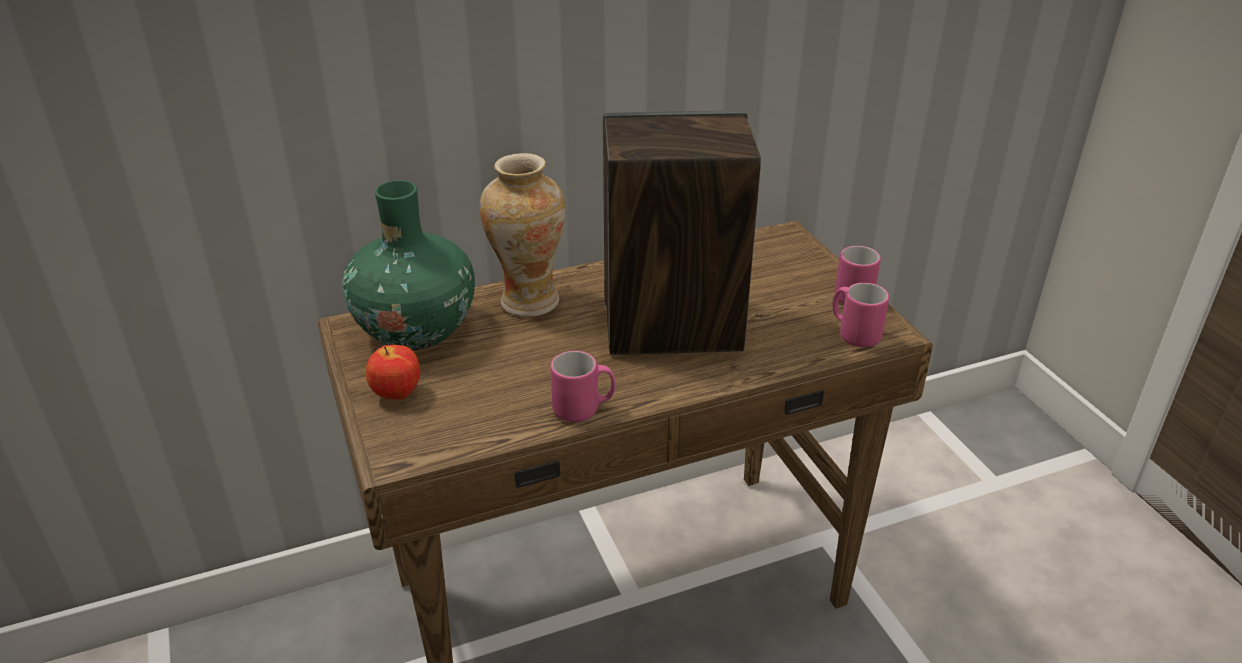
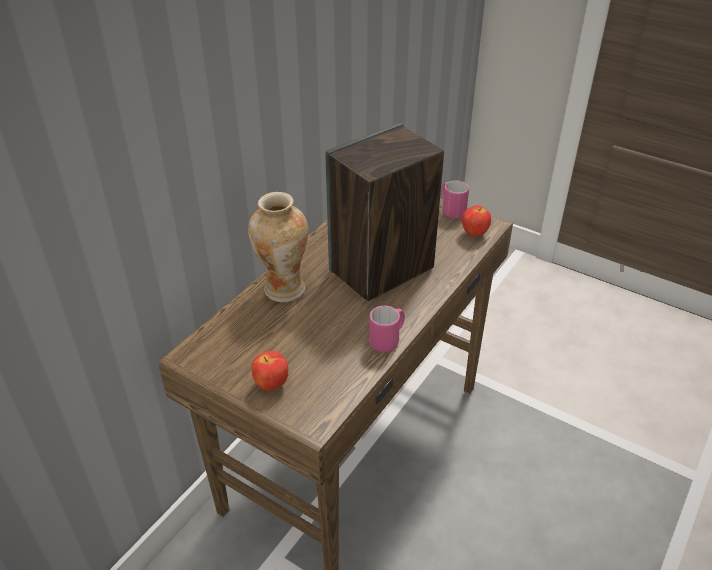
camera: 35 degrees left, 5 degrees up
(416, 330) = (235, 339): green vase -> none
(853, 334) = (474, 233): pink mug -> apple

